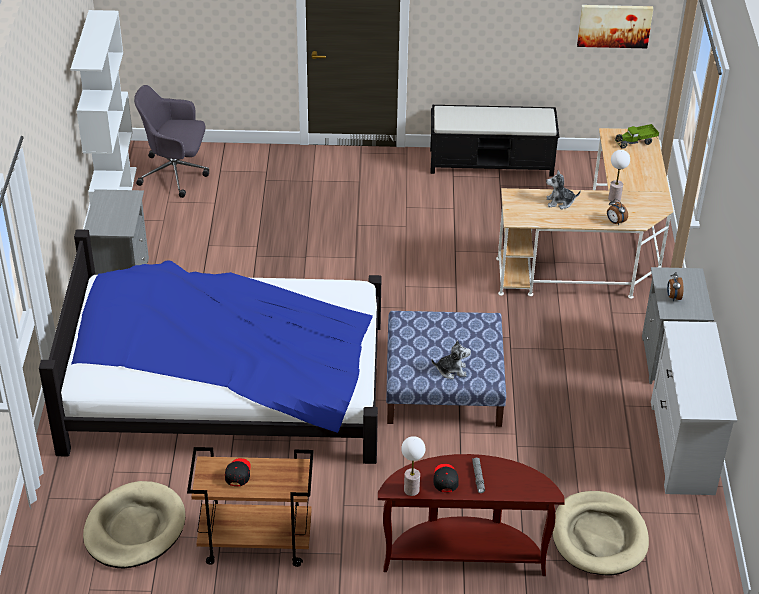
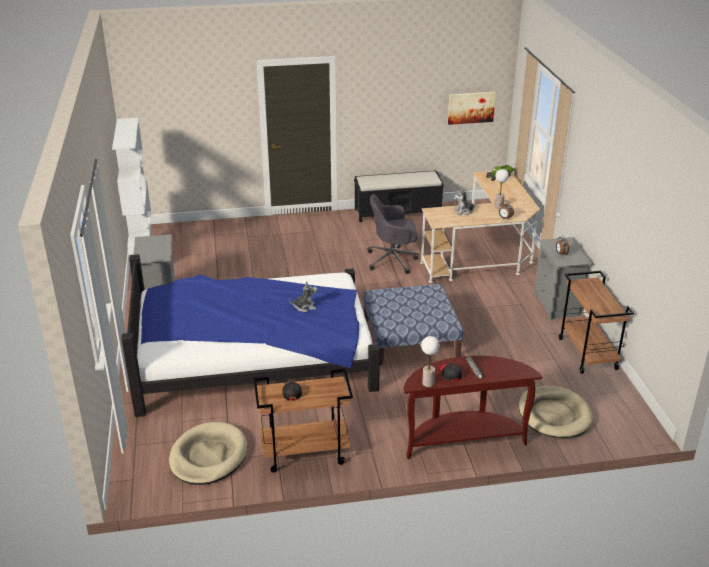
camera: 10 degrees left, 10 degrees down
(176, 173) = (183, 239): grey office chair -> grey office chair (393, 260)
(451, 370) = (421, 319): plush toy -> plush toy (304, 307)
(682, 447) = (588, 354): white dresser -> brown cart

